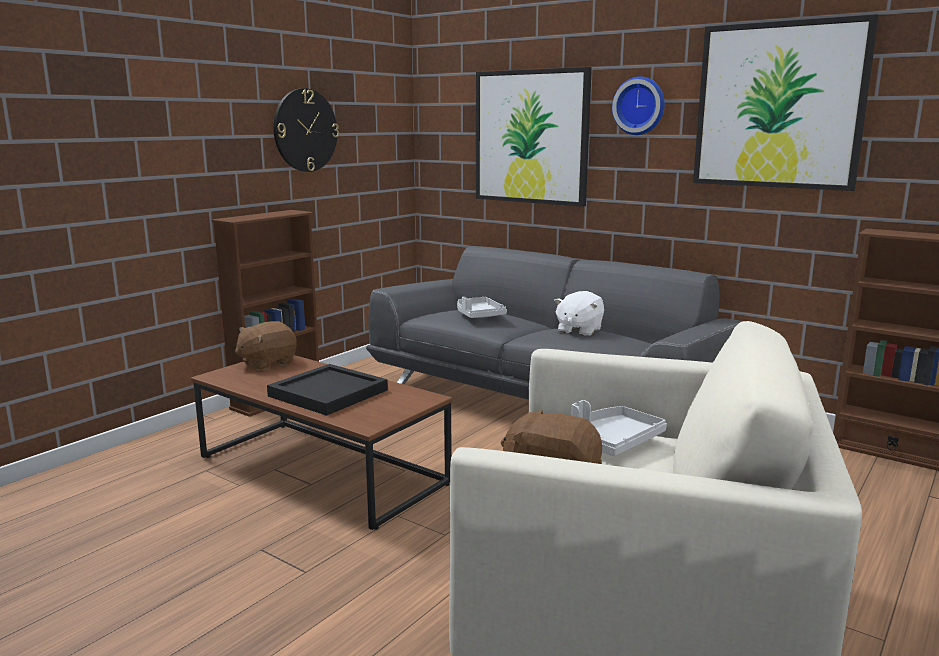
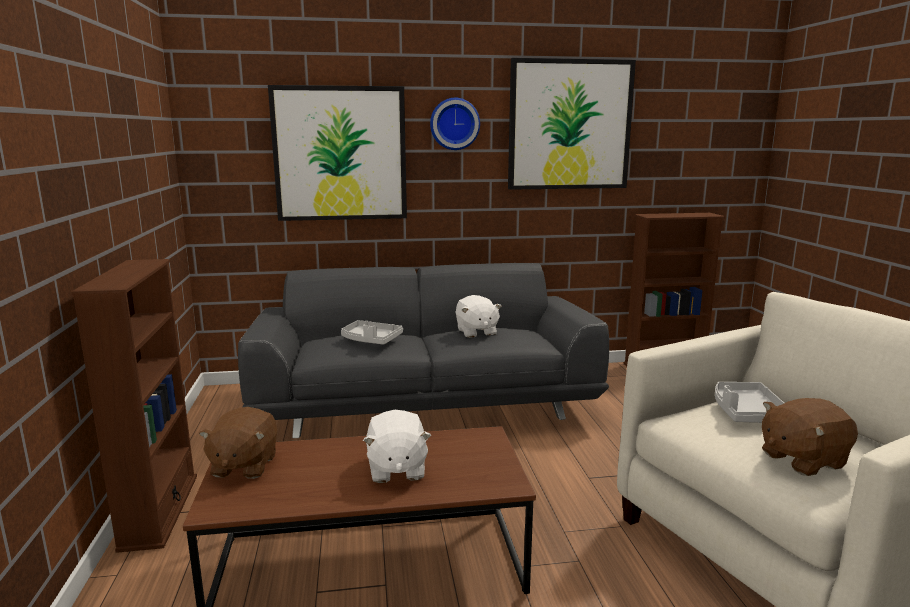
camera: 45 degrees left, 0 degrees up
(305, 130) = (115, 153): wall clock -> none
(329, 393) = (396, 469): black tray -> white plush toy

